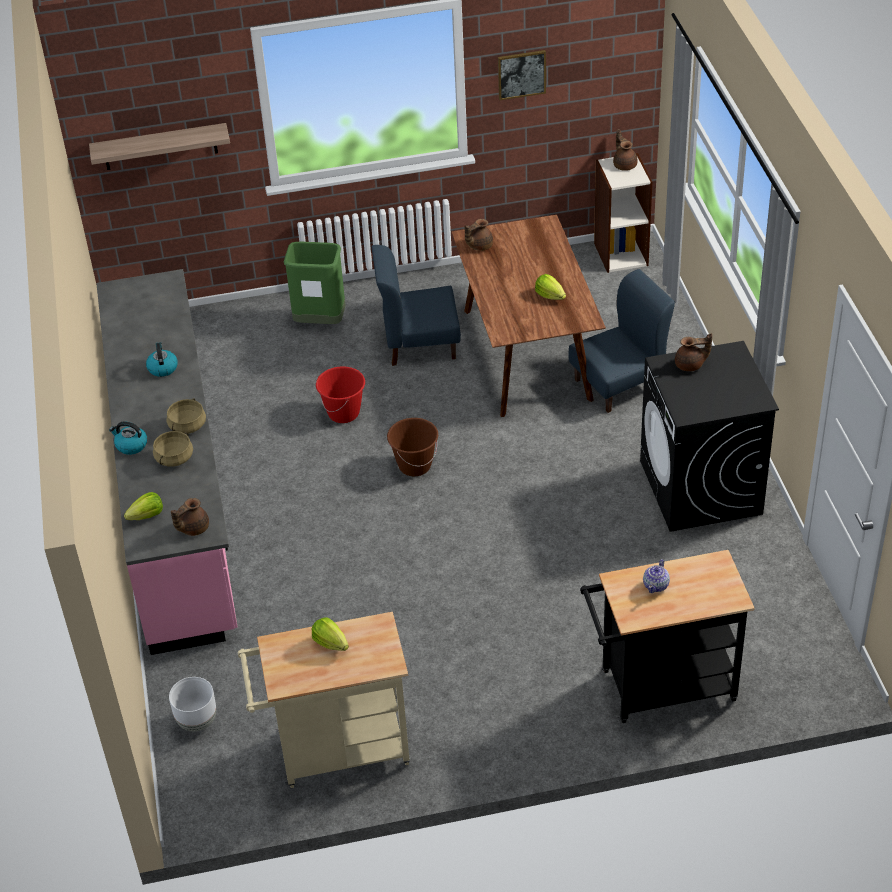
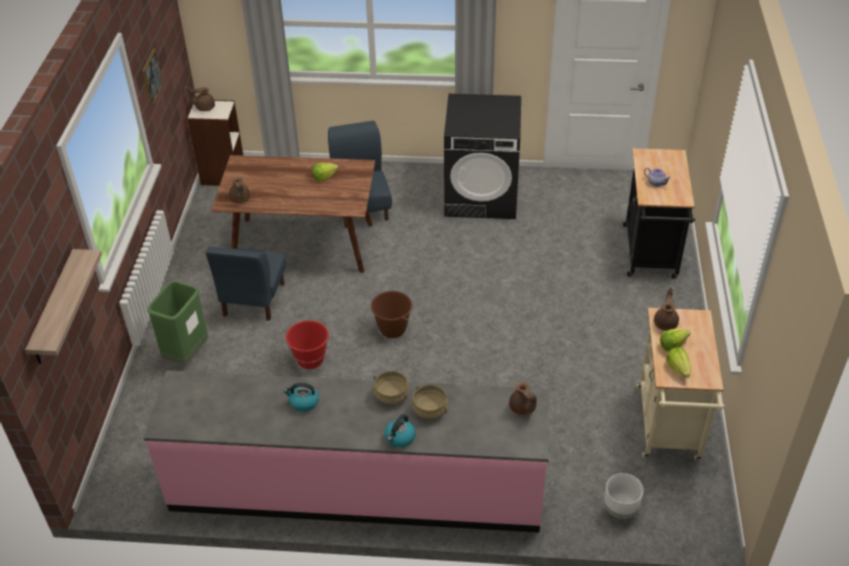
camera: 75 degrees left, 0 degrees up
(147, 516) = (496, 437): lettuce -> lettuce (678, 368)
(690, 365) = (462, 119): brown teapot -> brown teapot (665, 323)

